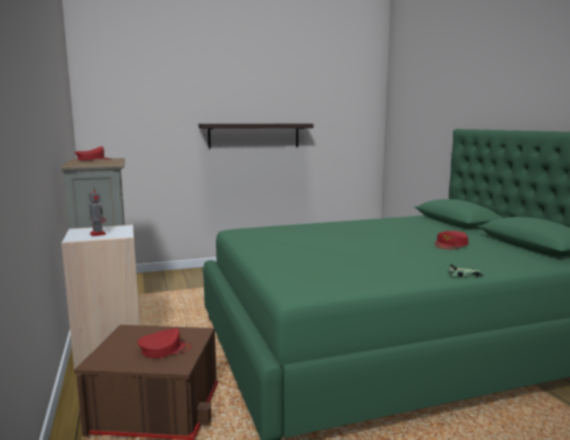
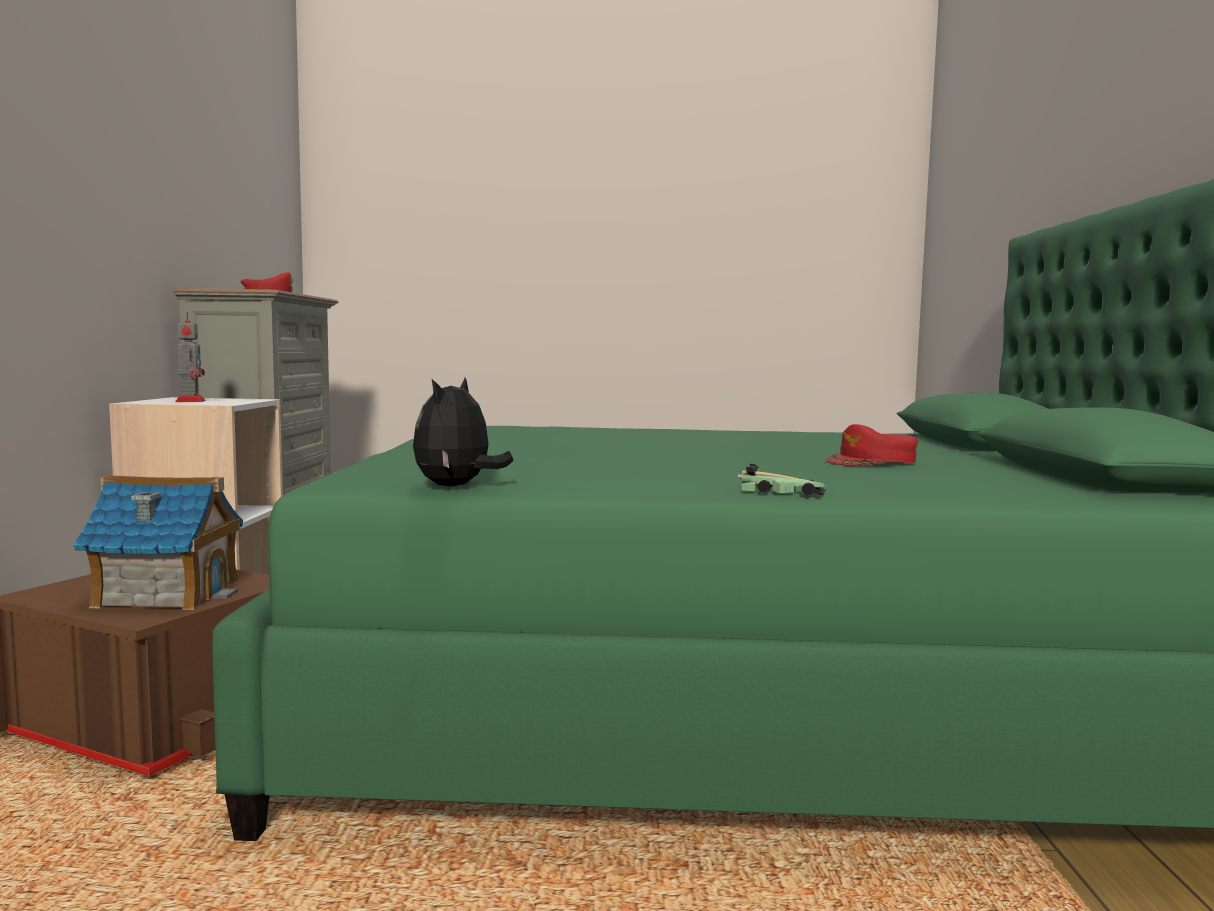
camera: 20 degrees right, 5 degrees down
(165, 349) = (167, 594): red cap -> toy house
(254, 135) = (625, 282): shelf -> none
(349, 290) = (456, 487): none -> plush toy

